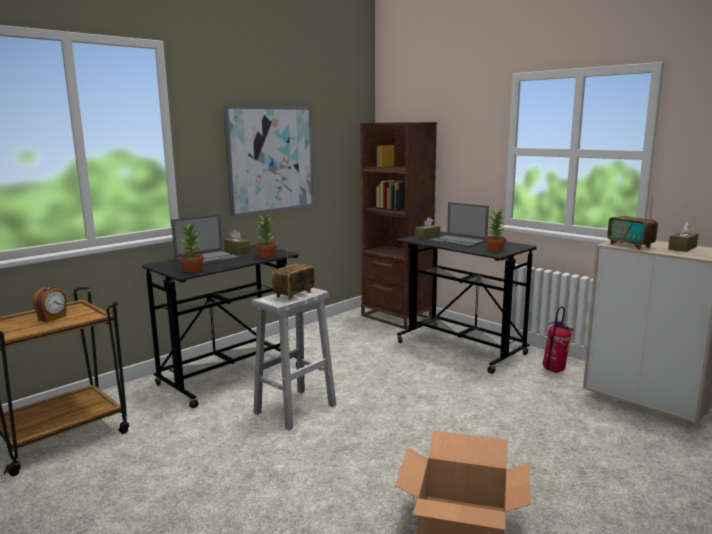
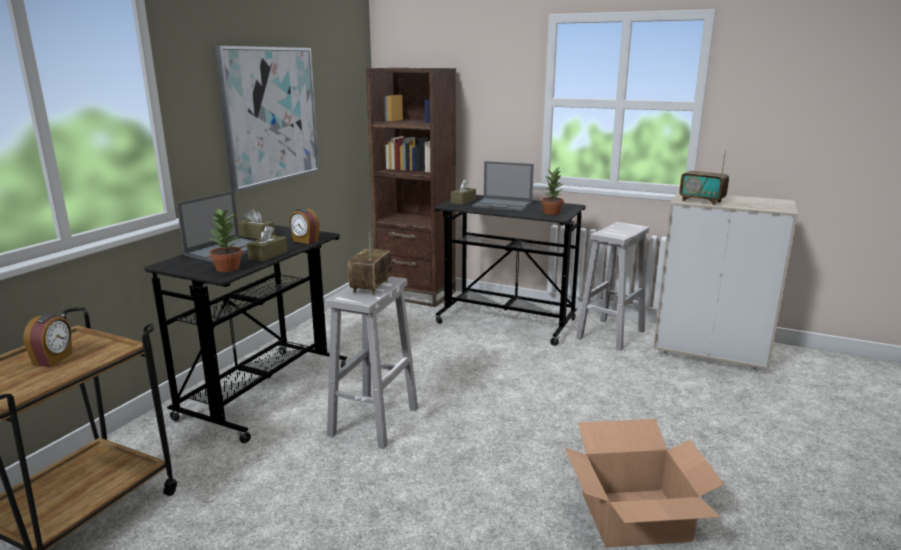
camera: 20 degrees left, 5 degrees up
(267, 256) = (305, 241): potted plant -> alarm clock
(554, 371) = (611, 334): fire extinguisher -> white stool
(682, 248) = (747, 200): brown tissue box -> brown tissue box (268, 255)

